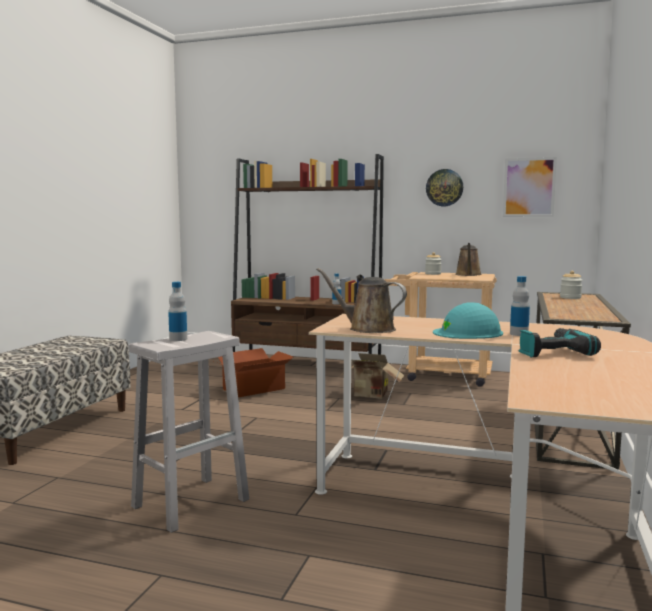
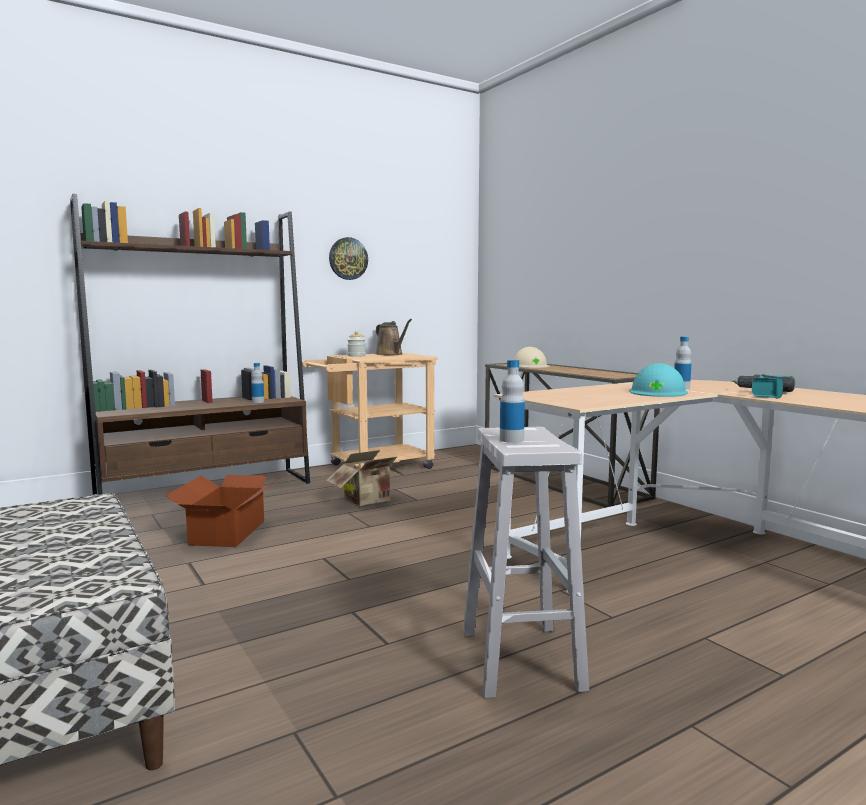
camera: 50 degrees left, 0 degrees up
(367, 329) = (597, 400): brown watering can -> none
(529, 187) = (425, 263): picture -> none
(570, 297) = (530, 365): jar -> beige hard hat

